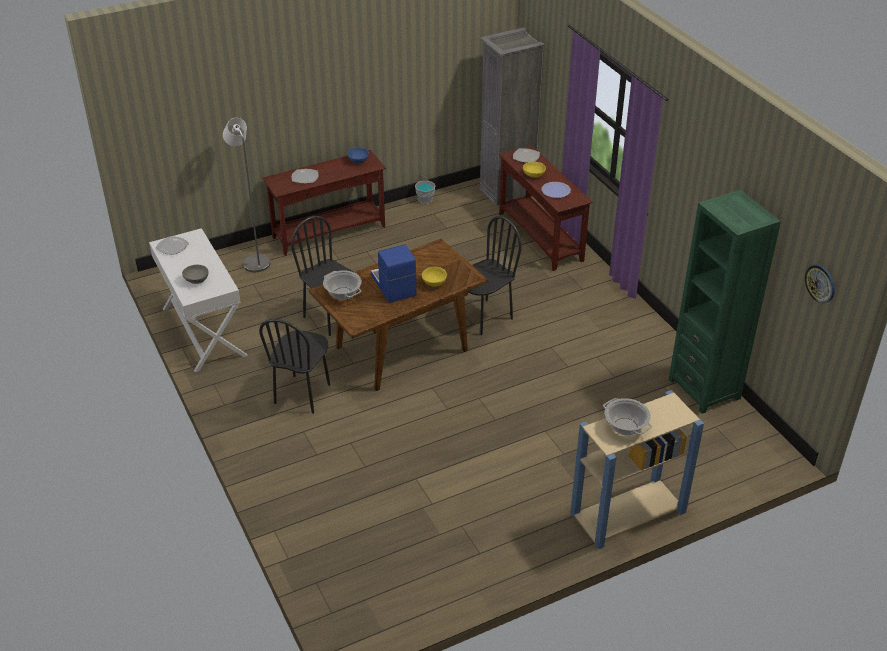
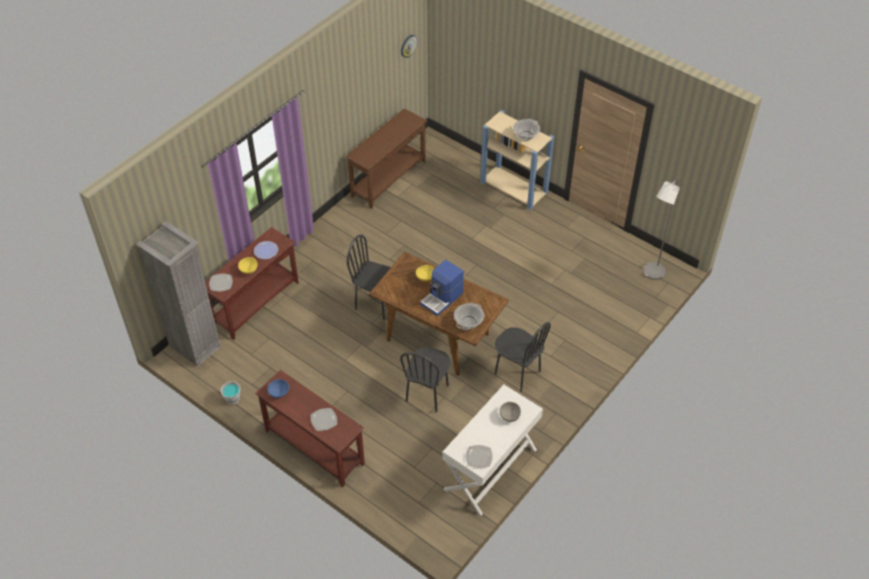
camera: 115 degrees left, 10 degrees up
(254, 261) = (383, 483): grey floor lamp -> grey floor lamp (651, 274)
(302, 394) = (517, 373): black chair -> black chair turned 45 degrees clockwise
(704, 389) = (388, 179): green bookcase -> brown console table

